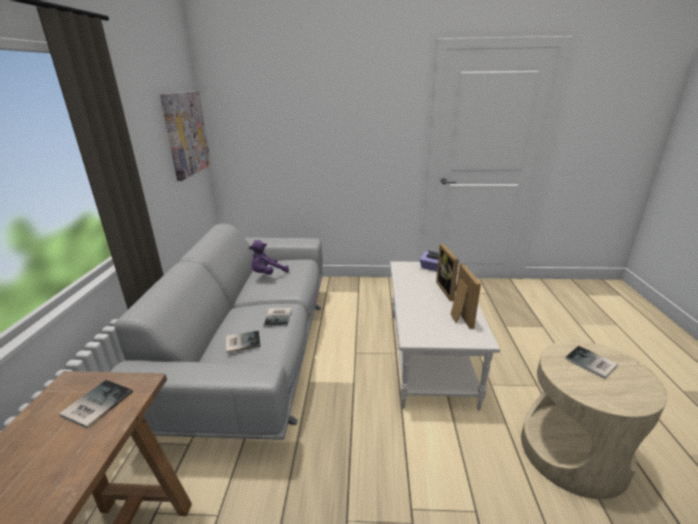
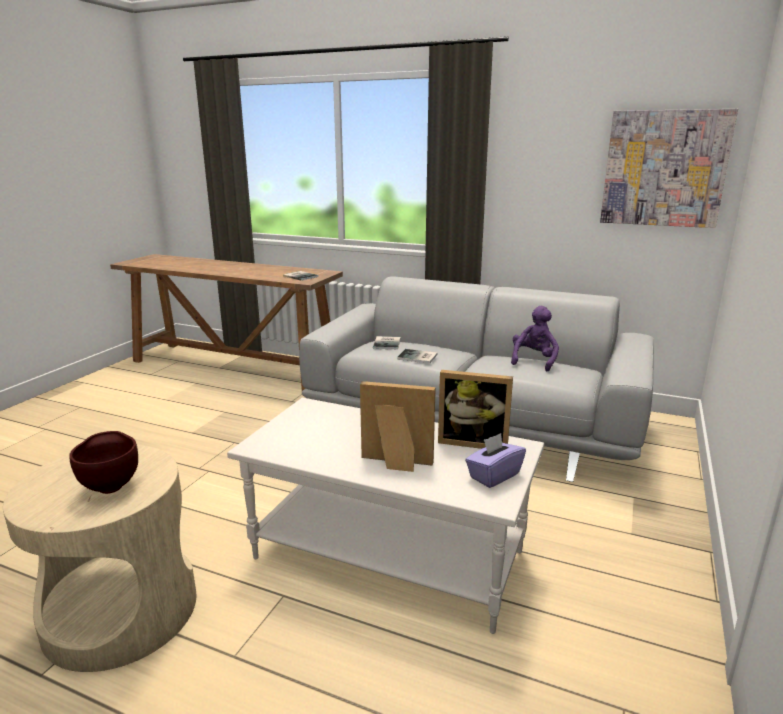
camera: 110 degrees right, 5 degrees down
(267, 274) = (534, 360): purple plush toy -> purple plush toy turned 45 degrees clockwise
(458, 316) = (318, 447): picture frame -> picture frame (473, 441)
(591, 363) = (111, 486): book -> brown bowl

